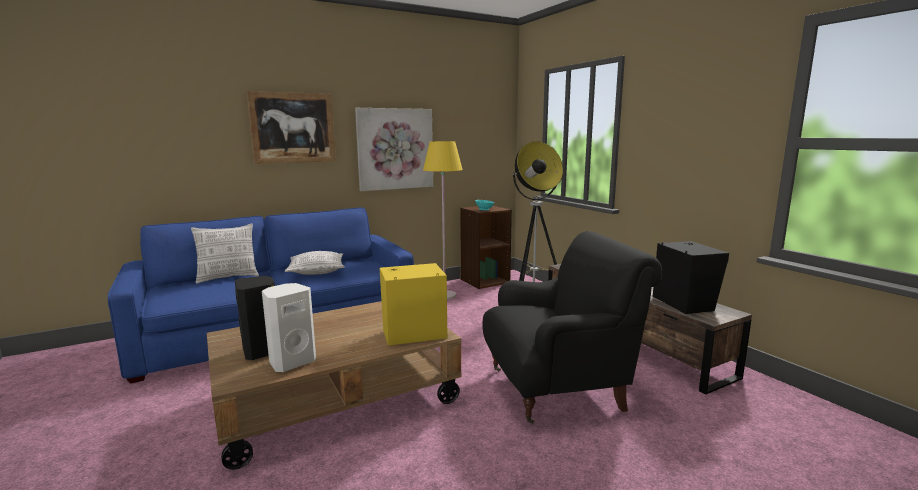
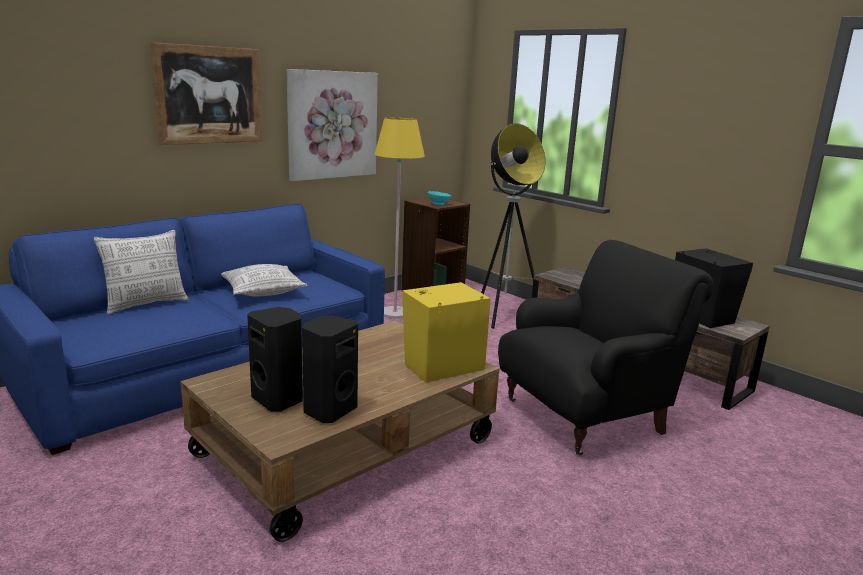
camera: 15 degrees left, 5 degrees up
(291, 362) = (328, 410): white speaker -> black speaker

